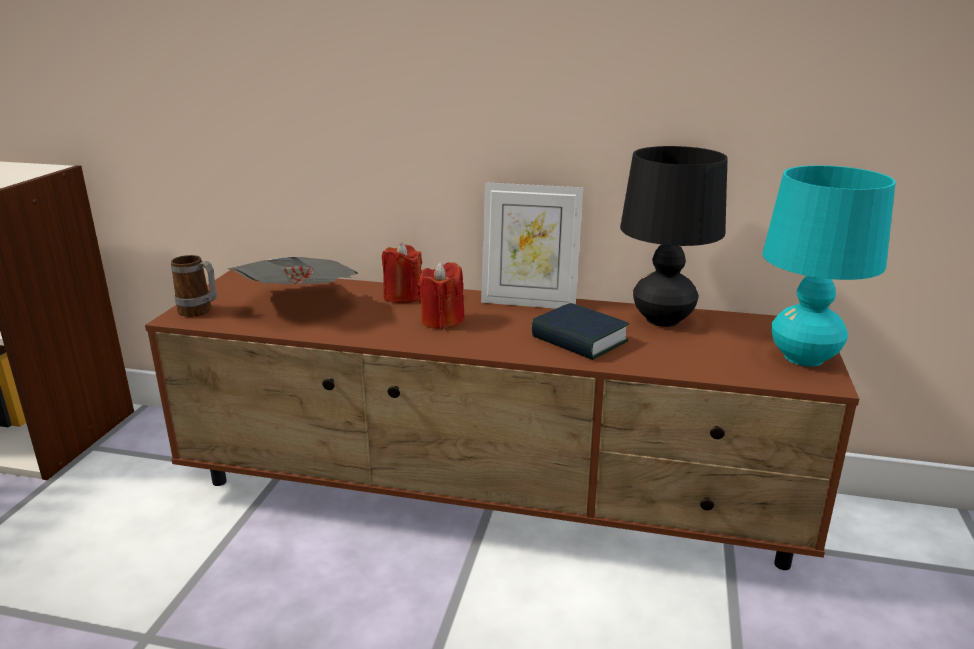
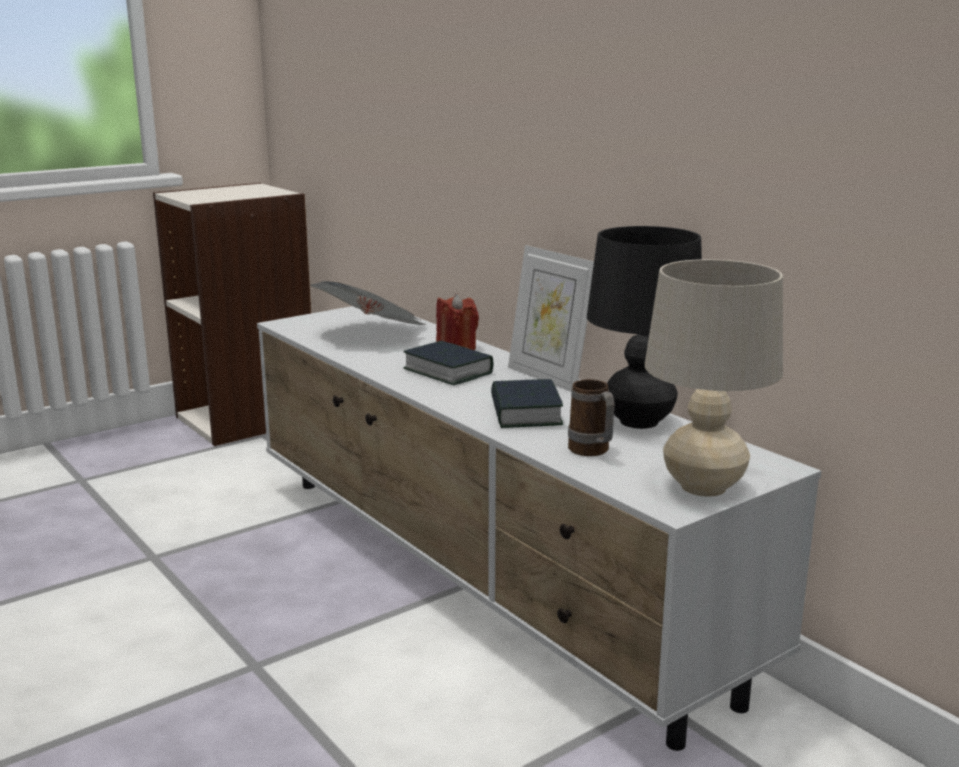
camera: 40 degrees right, 5 degrees down
(200, 312) = (301, 323): mug -> mug (592, 452)
(442, 321) = (448, 371): red candle -> book
(490, 500) = (482, 578): brown tv stand -> white tv stand
(804, 358) = (703, 487): turquoise table lamp -> beige table lamp

